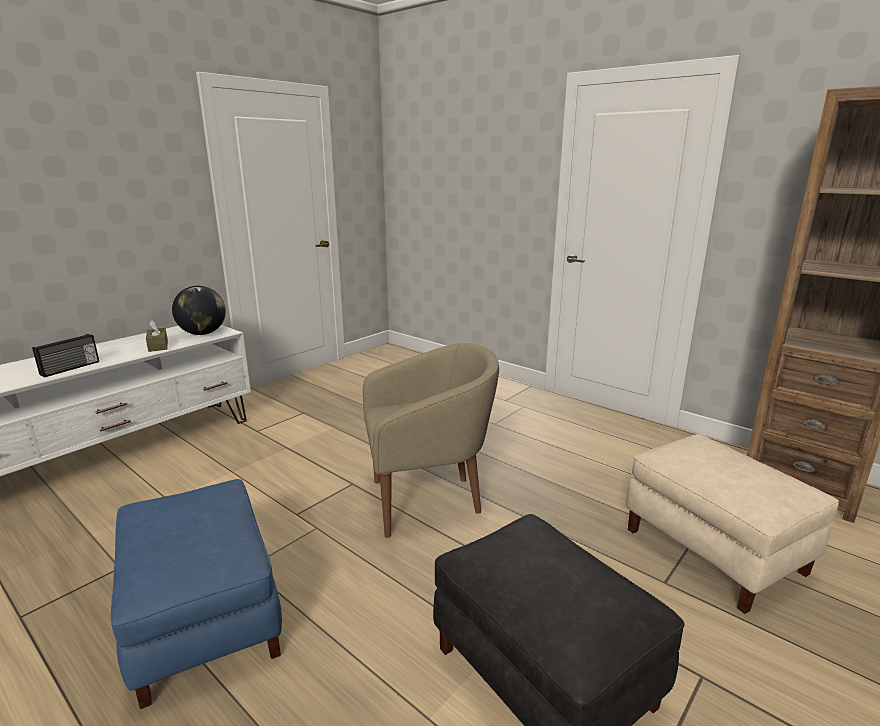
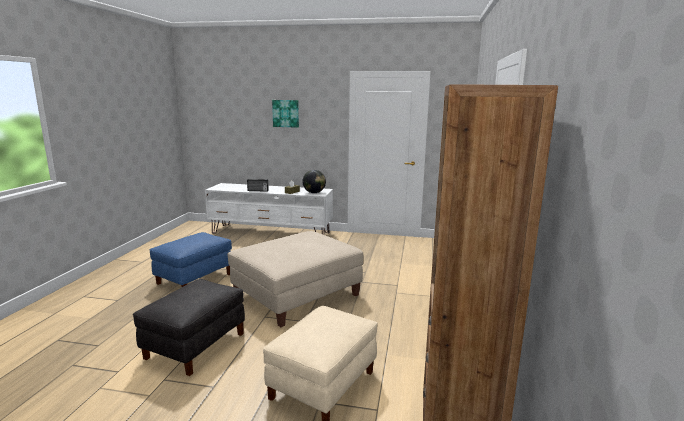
camera: 60 degrees right, 5 degrees down
(59, 167) = (286, 113): none -> picture
(428, 500) = (297, 295): beige armchair -> beige ottoman

